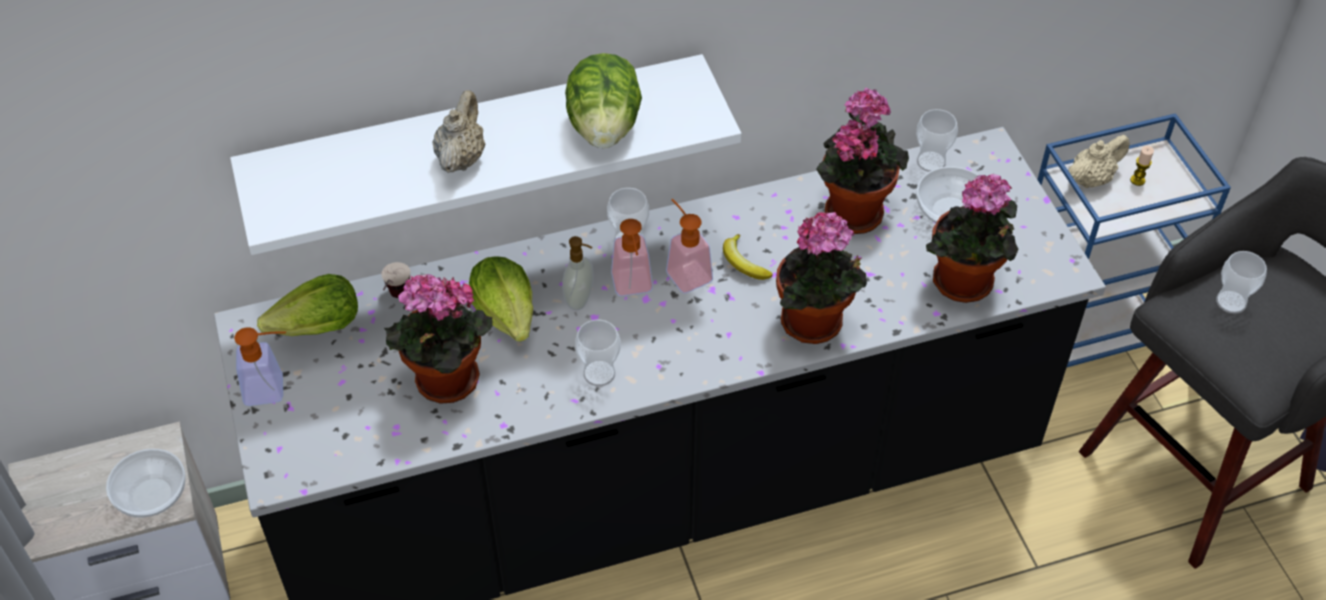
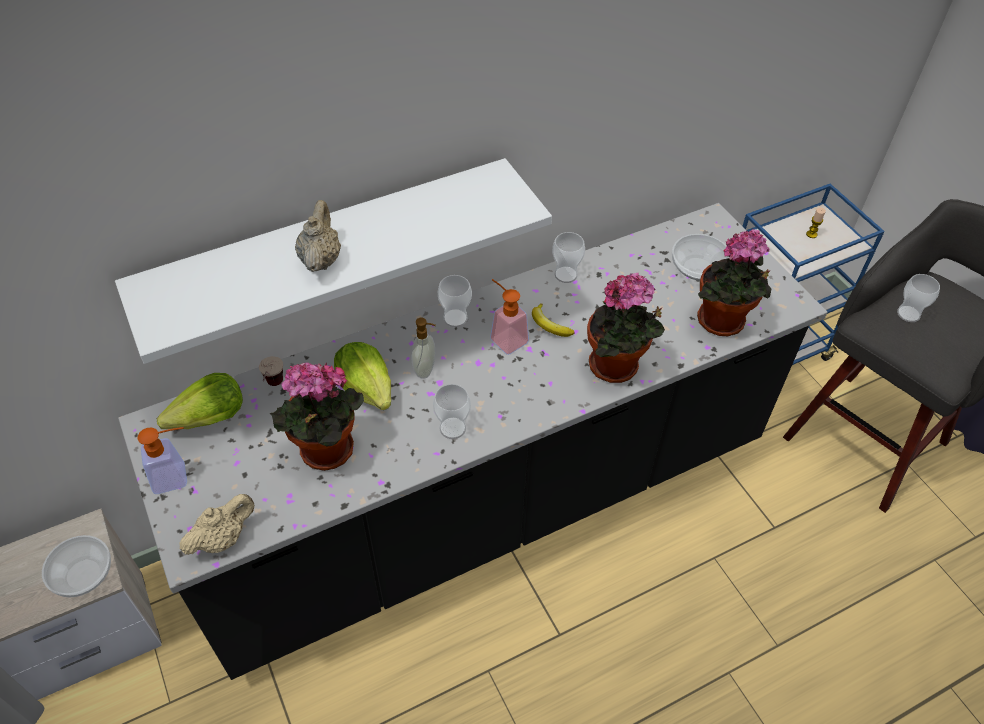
camera: 10 degrees left, 0 degrees up
(604, 127) = (438, 223): lettuce -> none
(633, 288) = (466, 355): soap dispenser -> none
(853, 209) = (624, 275): potted plant -> none
(931, 162) = (673, 233): cup -> cup (566, 275)
(1091, 179) = (779, 237): beige teapot -> beige teapot (223, 538)

